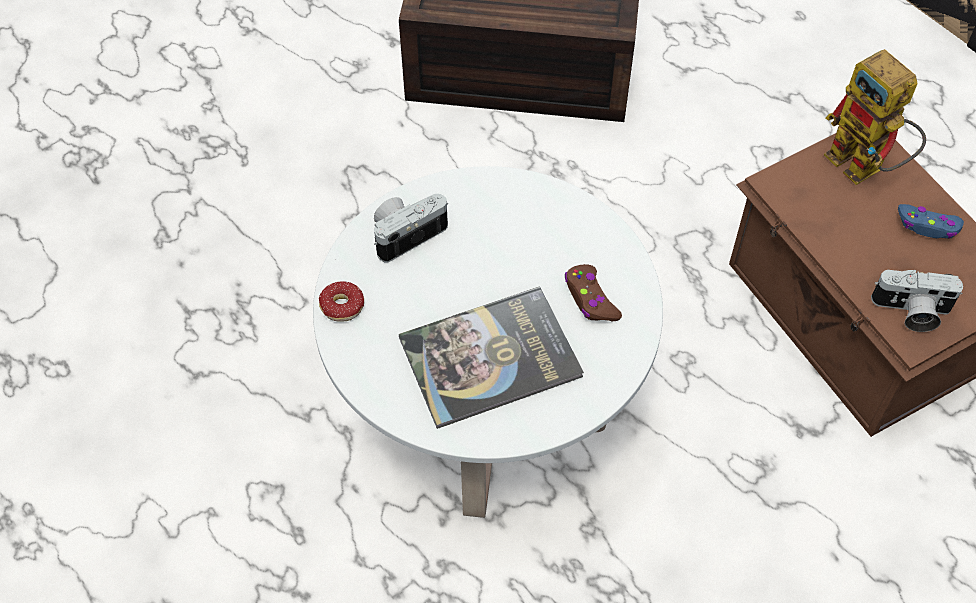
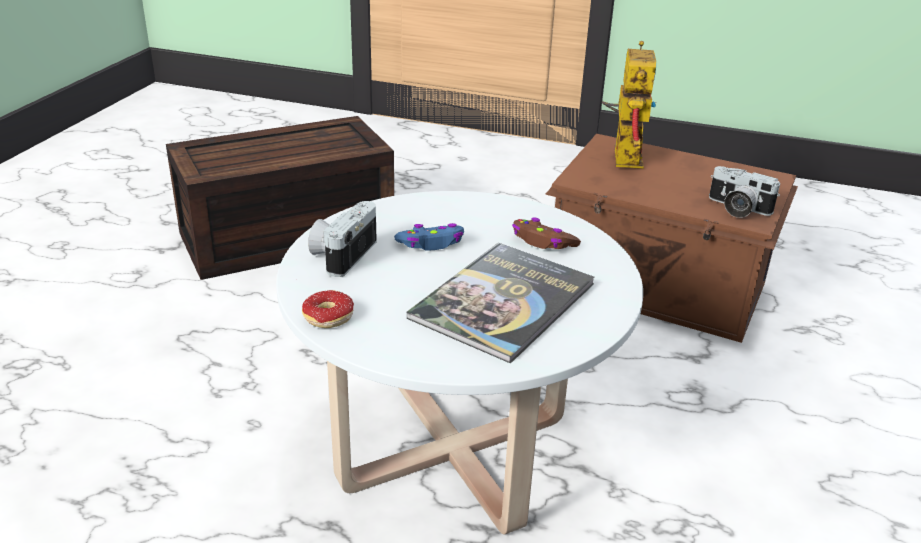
camera: 35 degrees left, 25 degrees down
(865, 168) = (623, 155): toy robot -> toy robot turned 105 degrees counterclockwise
(911, 312) = (737, 208): camera -> camera turned 60 degrees clockwise
(927, 226) = (694, 168): blue game controller -> blue game controller (431, 244)

